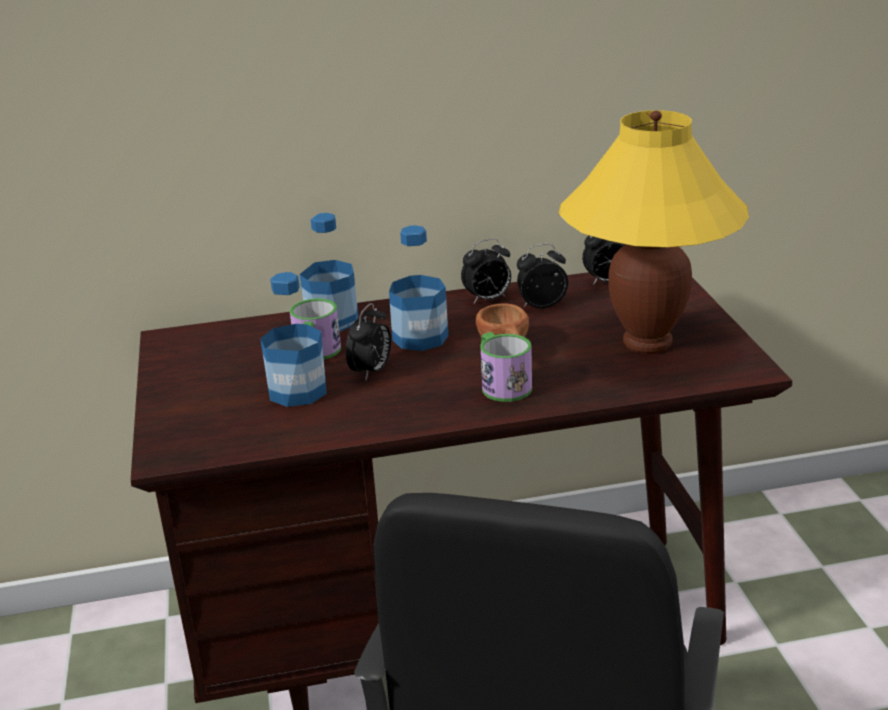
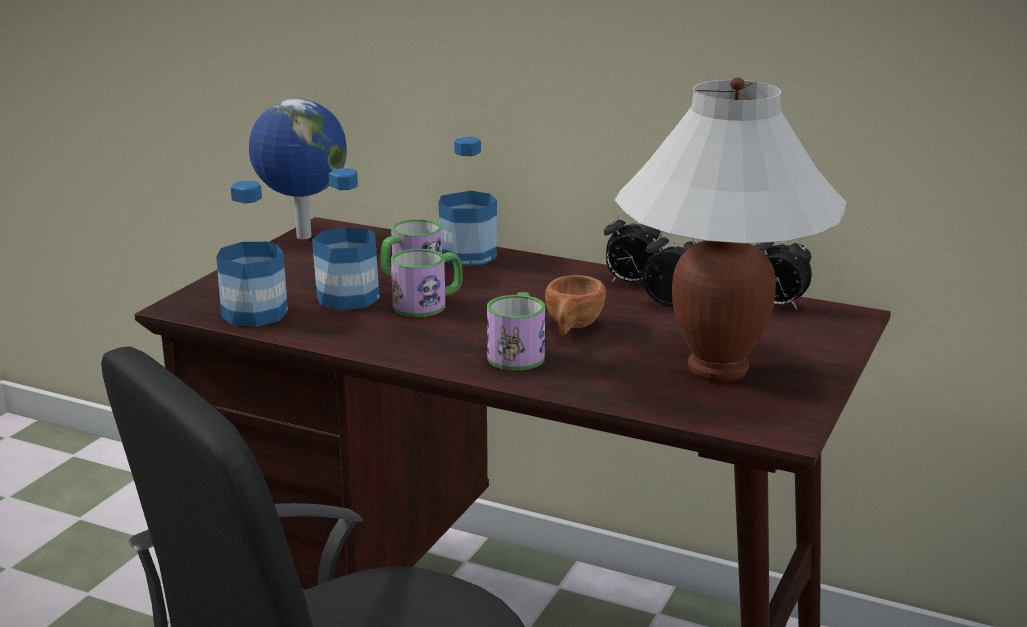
camera: 35 degrees right, 5 degrees down
(163, 353) = (302, 237): none -> globe
(371, 372) = (428, 304): alarm clock -> mug
(420, 337) = (515, 293): bottle -> bottle (254, 313)
(647, 344) = (717, 370): yellow table lamp -> white table lamp

